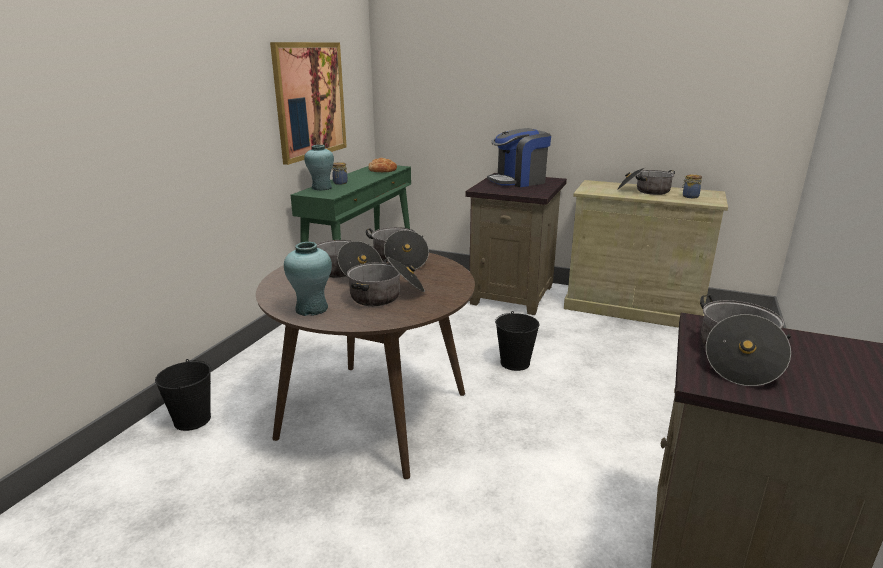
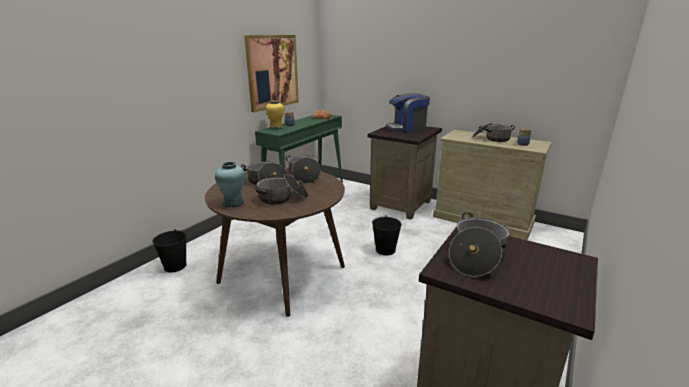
camera: 10 degrees right, 0 degrees up
(321, 188) = (276, 128): turquoise vase -> yellow vase

